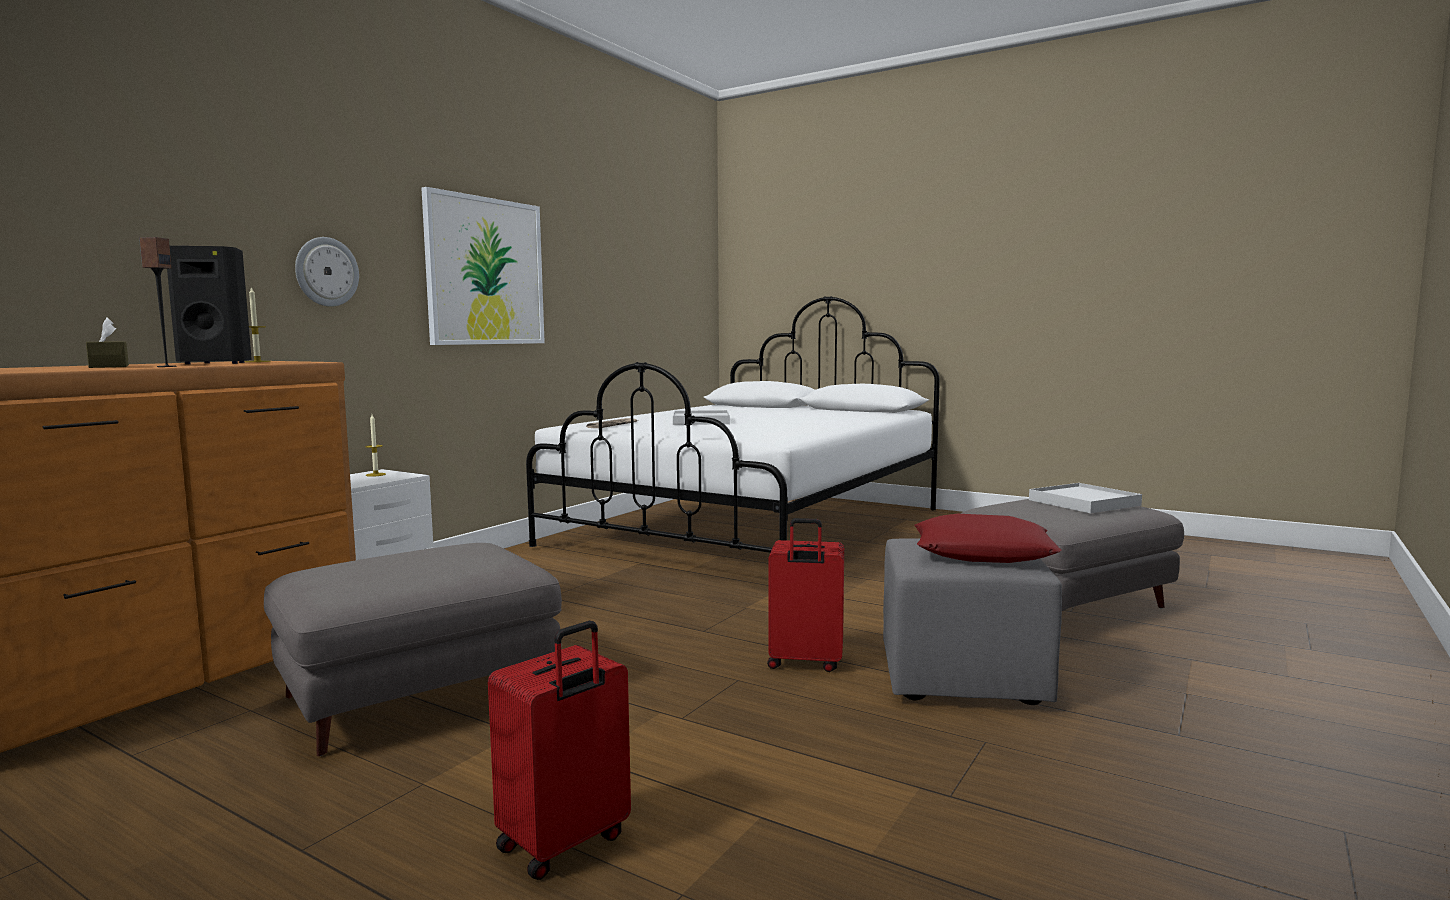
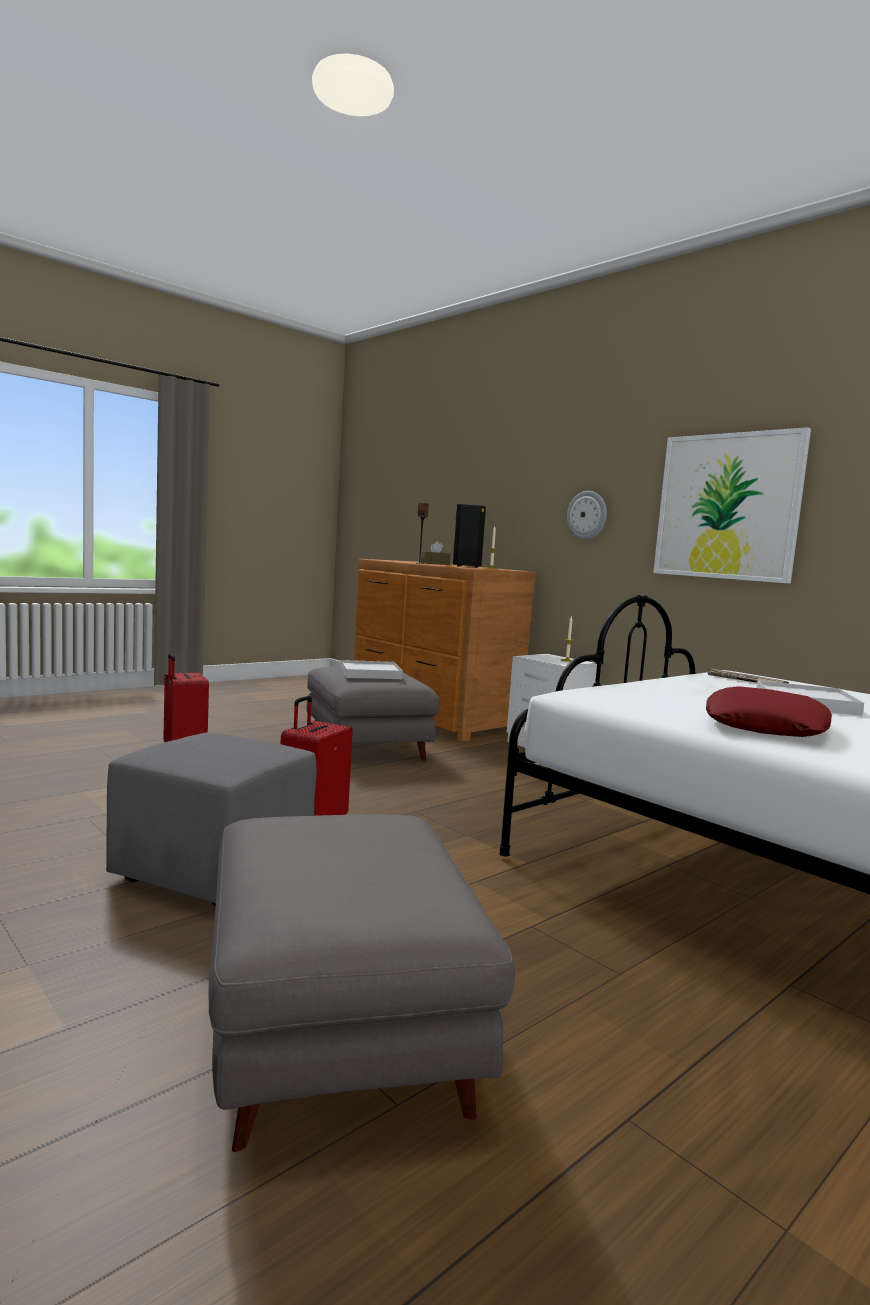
camera: 105 degrees right, 0 degrees up
(983, 552) = (201, 751): red pillow -> red pillow (765, 726)
(1083, 502) = (344, 871): white tray -> white tray (370, 673)

